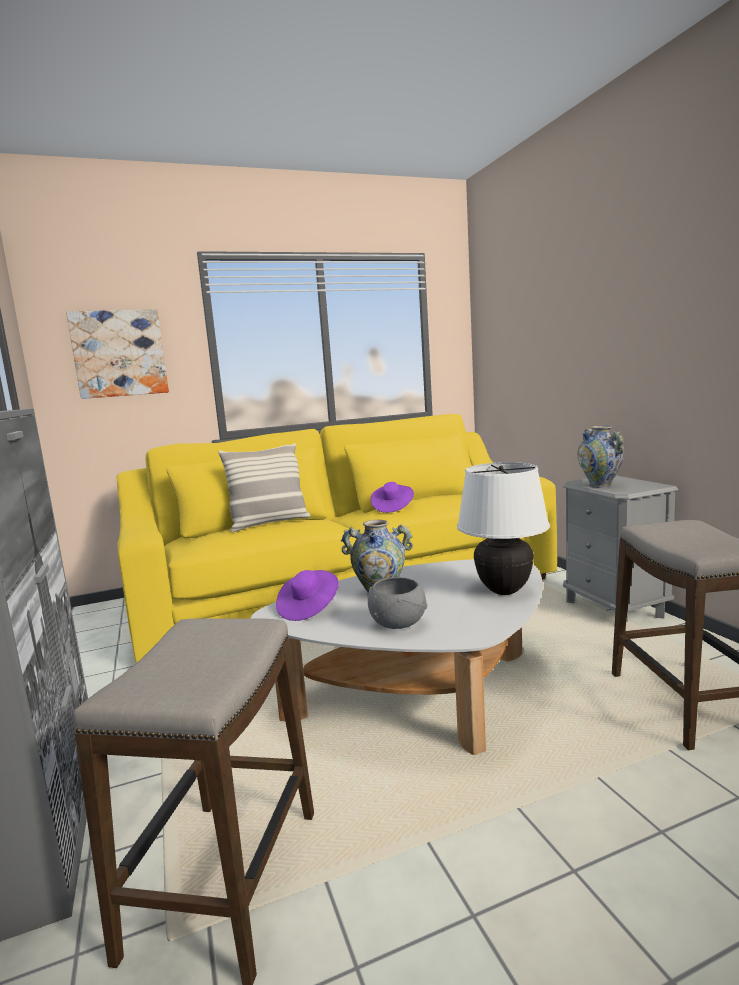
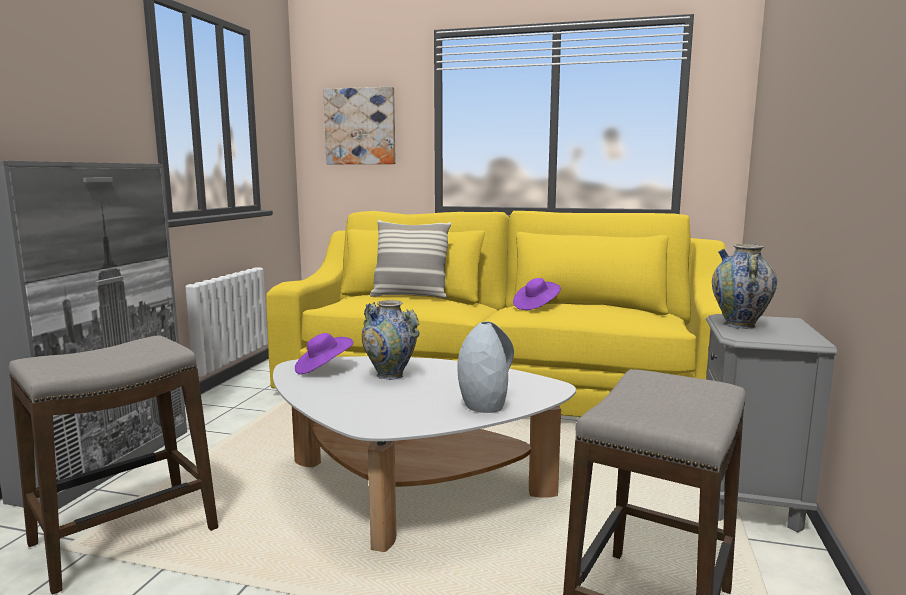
camera: 35 degrees right, 0 degrees up
(396, 624) = (347, 399): grey bowl -> none
(503, 591) = (484, 405): white table lamp -> grey vase

